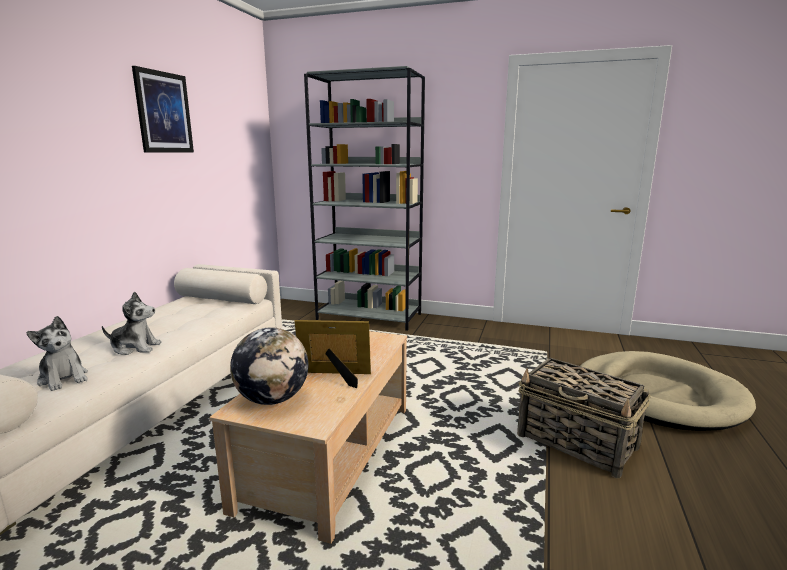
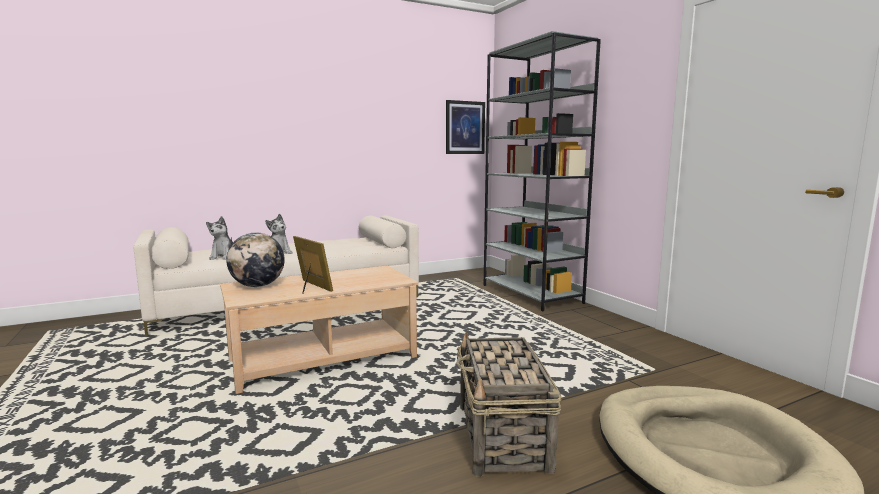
camera: 45 degrees right, 5 degrees down
(164, 112) = (371, 97): picture -> picture (465, 127)

